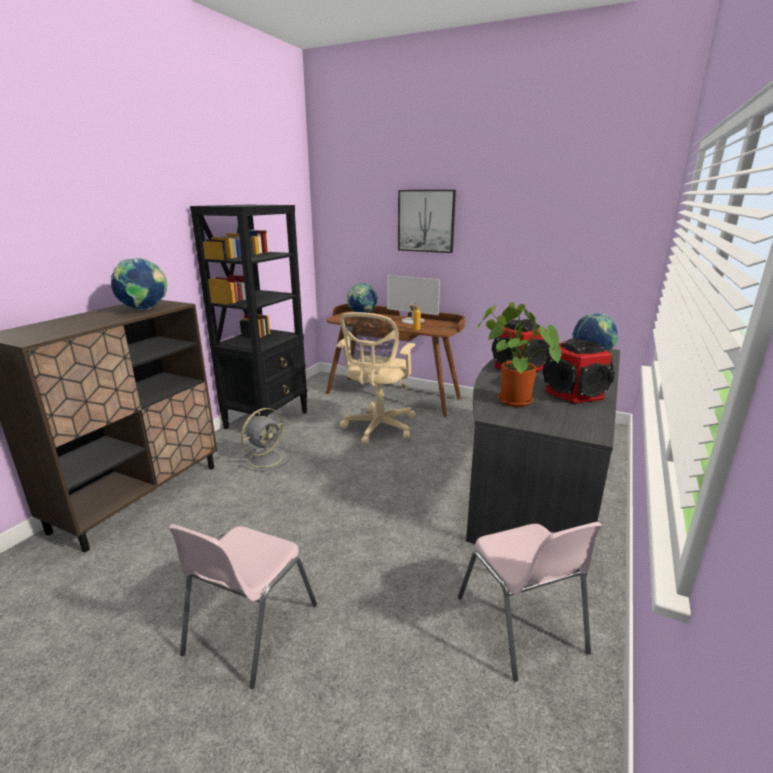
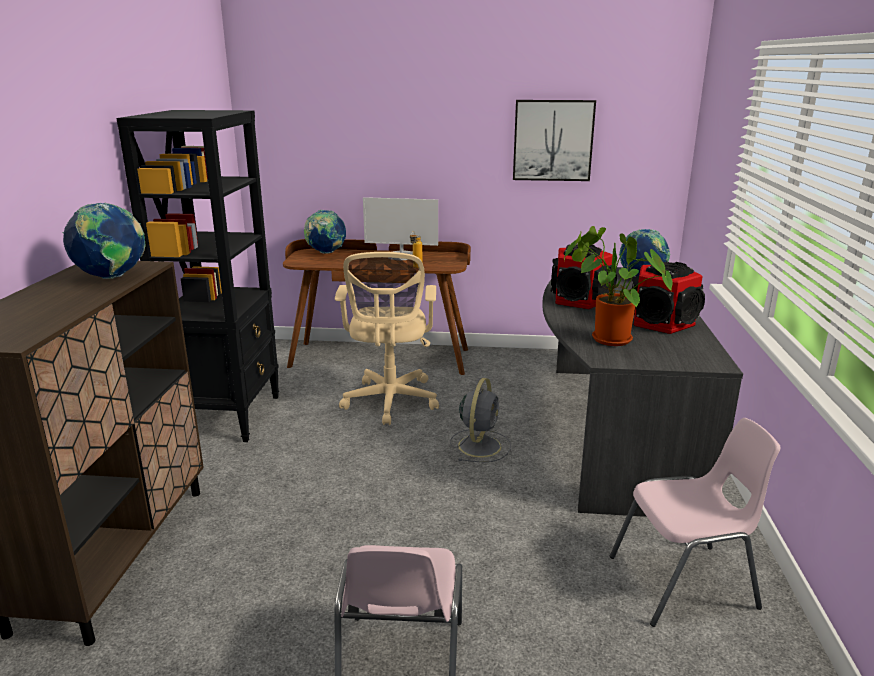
camera: 20 degrees left, 0 degrees up
(267, 458) = (268, 466): grey fan -> grey fan (480, 445)
(426, 221) = (407, 124): picture -> picture (553, 140)
(521, 625) = (685, 583): pink chair -> pink chair turned 60 degrees counterclockwise

